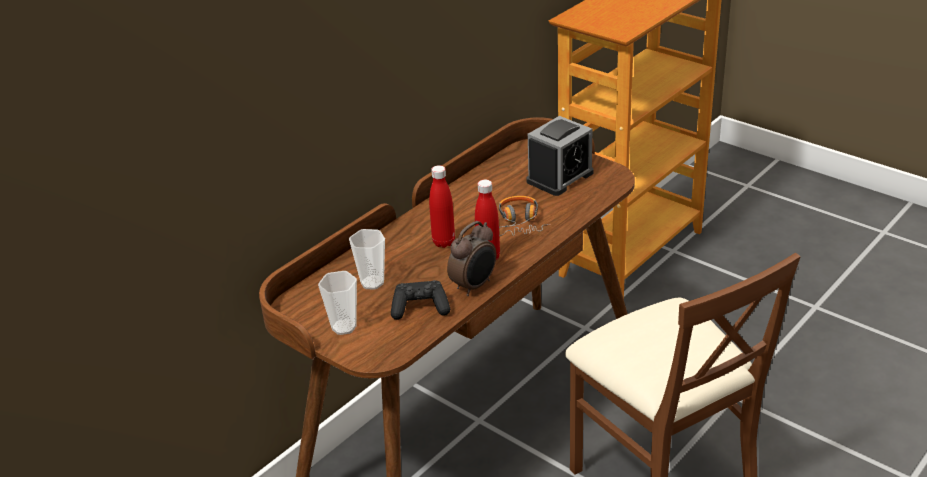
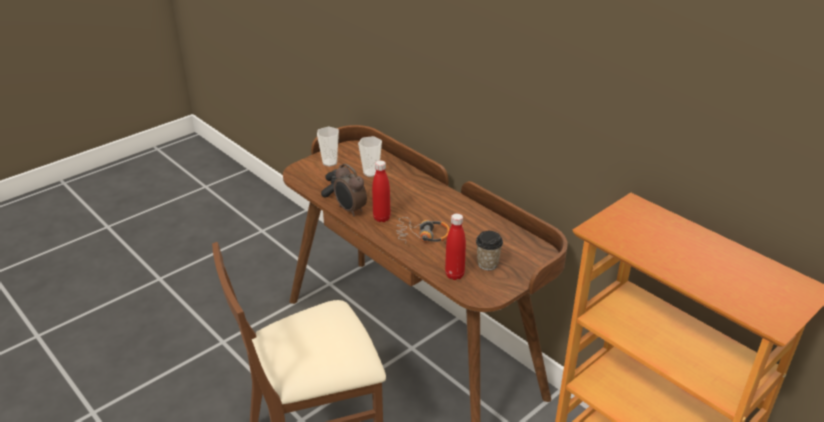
camera: 95 degrees right, 0 degrees up
(443, 242) = (408, 201): red bottle -> red bottle (454, 275)
(560, 177) = (487, 264): alarm clock -> cup

